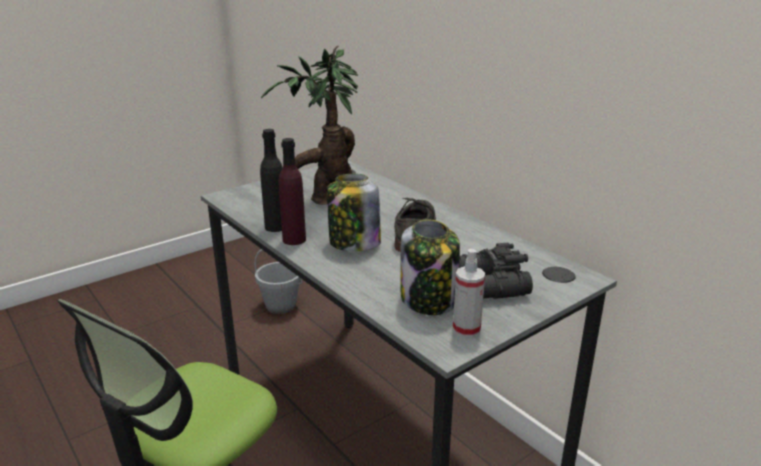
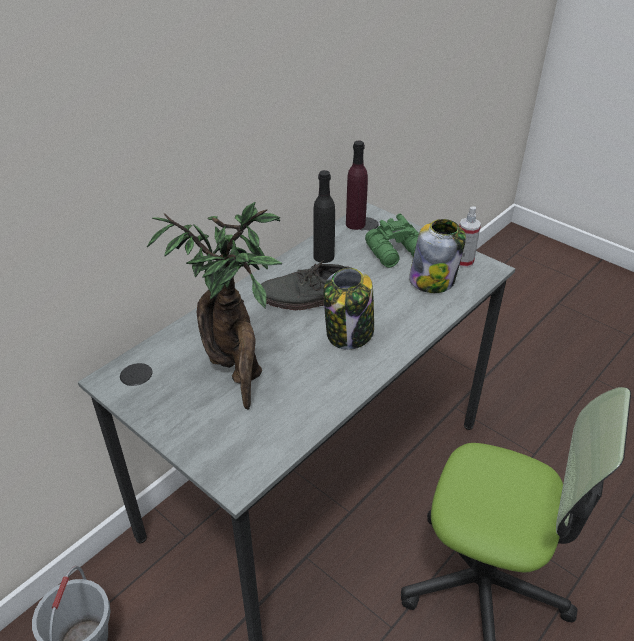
camera: 100 degrees left, 15 degrees up
(276, 227) = (326, 400): black bottle -> black bottle (323, 256)
(294, 240) = (354, 378): purple bottle -> purple bottle (355, 224)
(490, 286) = (398, 253): black binoculars -> green binoculars

